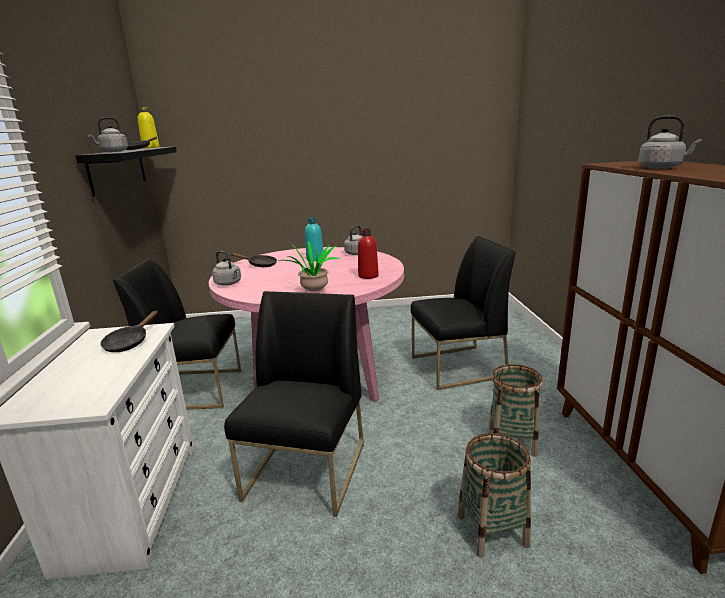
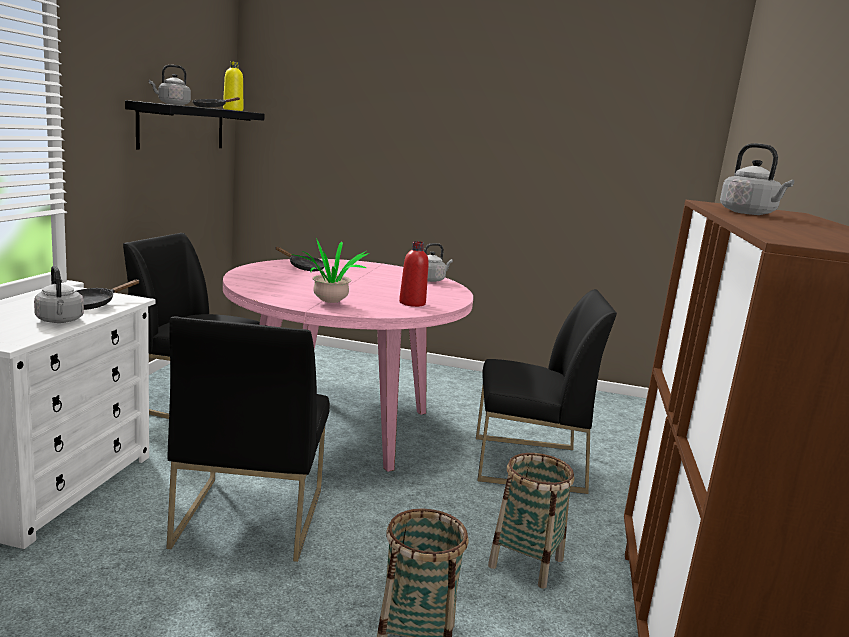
camera: 15 degrees right, 5 degrees down
(229, 283) = (247, 276): grey kettle -> grey kettle (60, 321)
(306, 471) = (249, 516): black chair -> black chair turned 150 degrees clockwise
(315, 259) = (374, 275): turquoise bottle -> none

